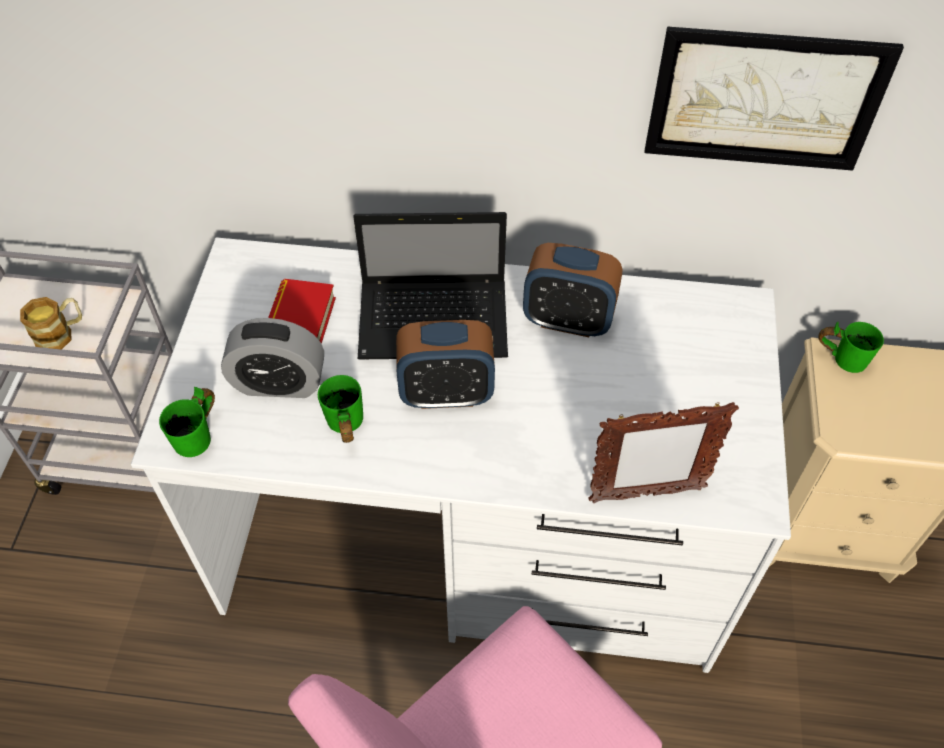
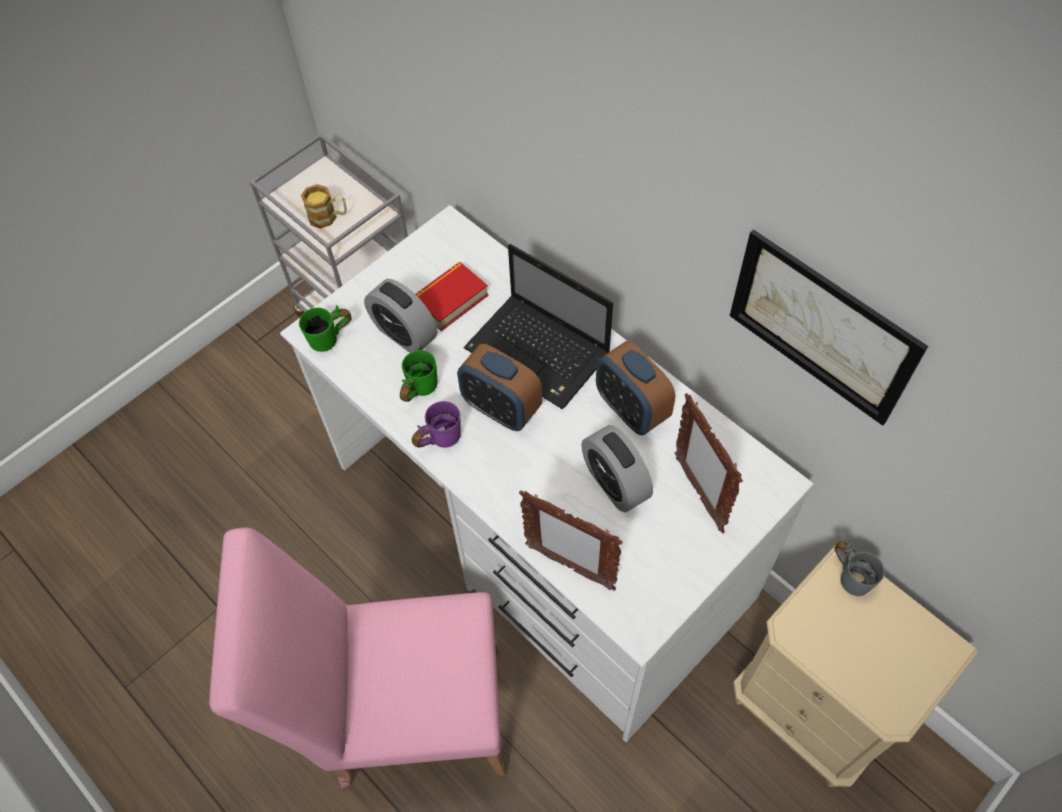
camera: 40 degrees right, 5 degrees up
(407, 460) = (437, 437): none -> purple mug
(614, 393) = (615, 483): none -> alarm clock
(692, 355) = (698, 493): none -> picture frame
(842, 356) = (853, 574): green mug -> grey mug

